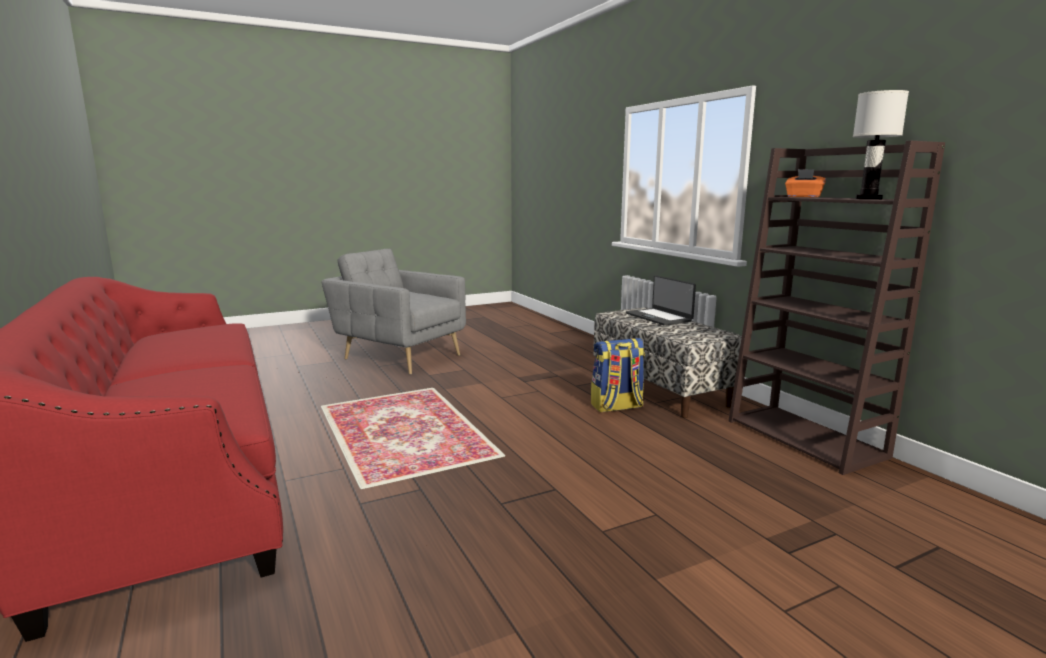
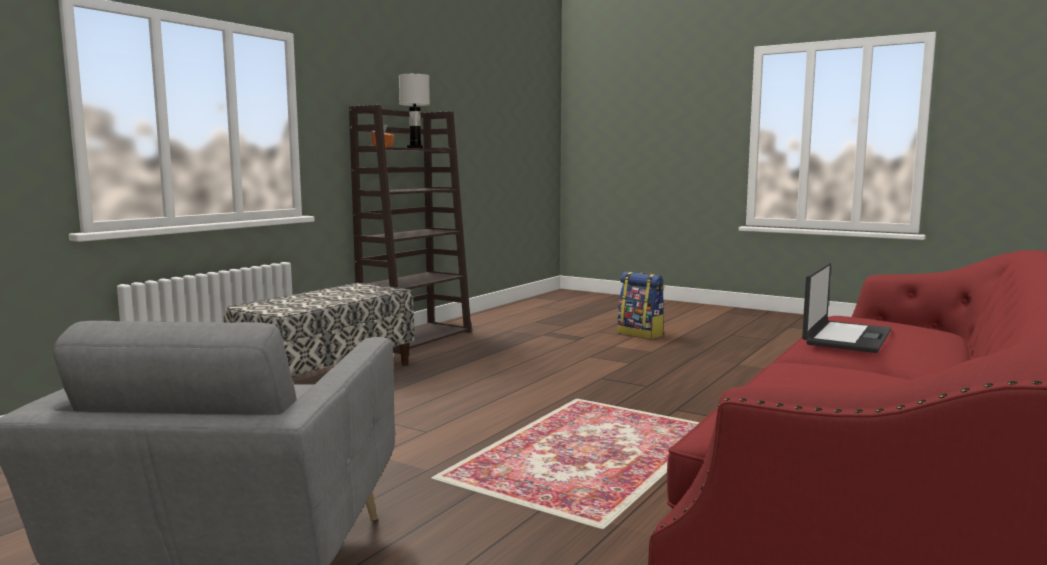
camera: 120 degrees left, 5 degrees down
(617, 407) = (403, 384): backpack -> backpack (641, 334)
(659, 317) = (291, 299): laptop -> laptop (845, 337)

